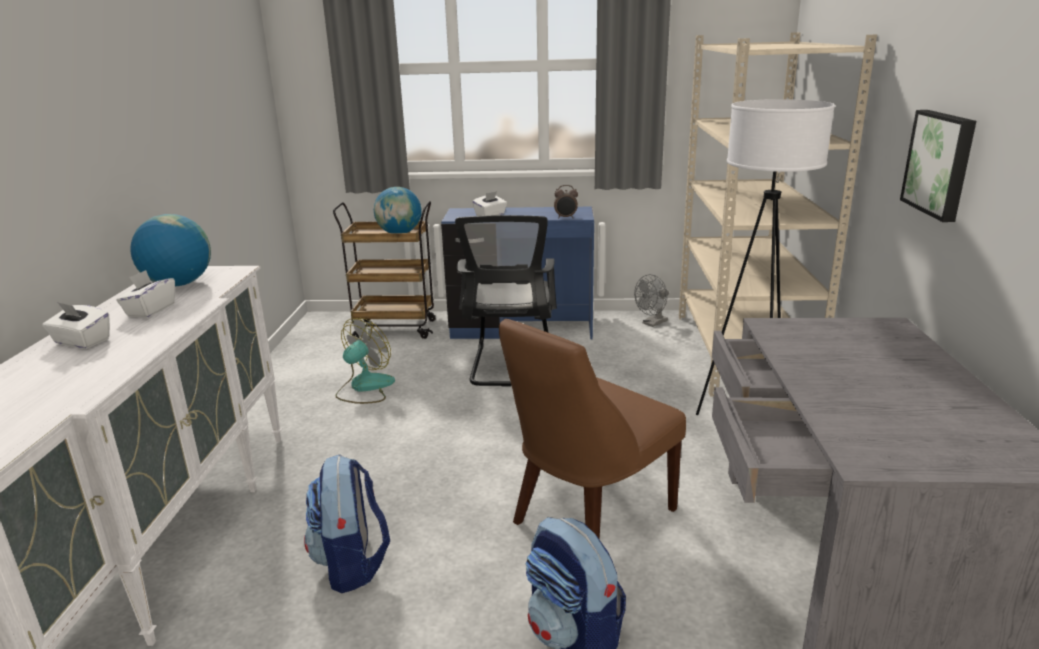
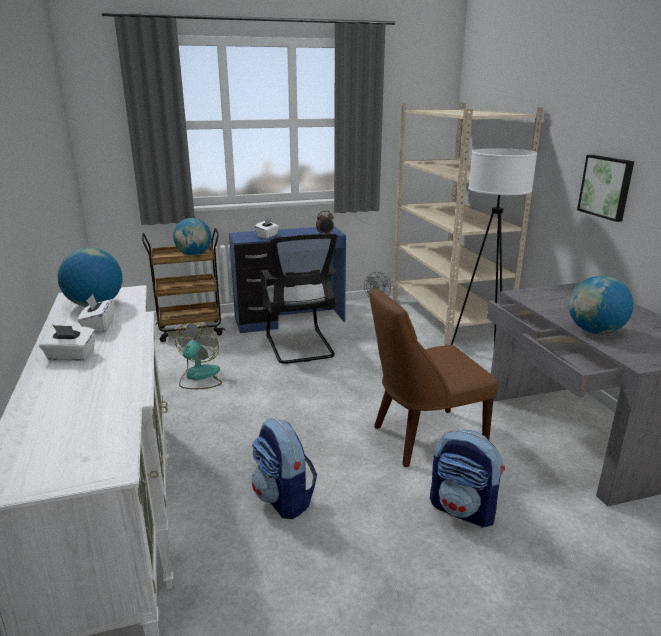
camera: 20 degrees left, 0 degrees up
(588, 519) = (423, 438): brown chair -> brown chair turned 45 degrees clockwise
(835, 399) = (595, 331): none -> globe

